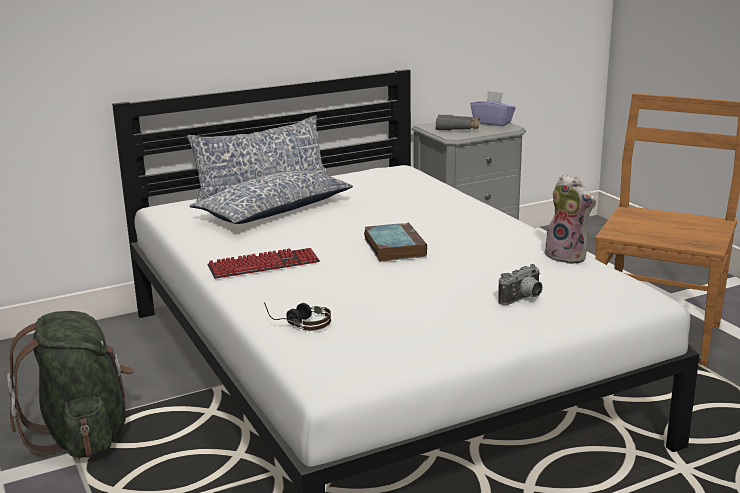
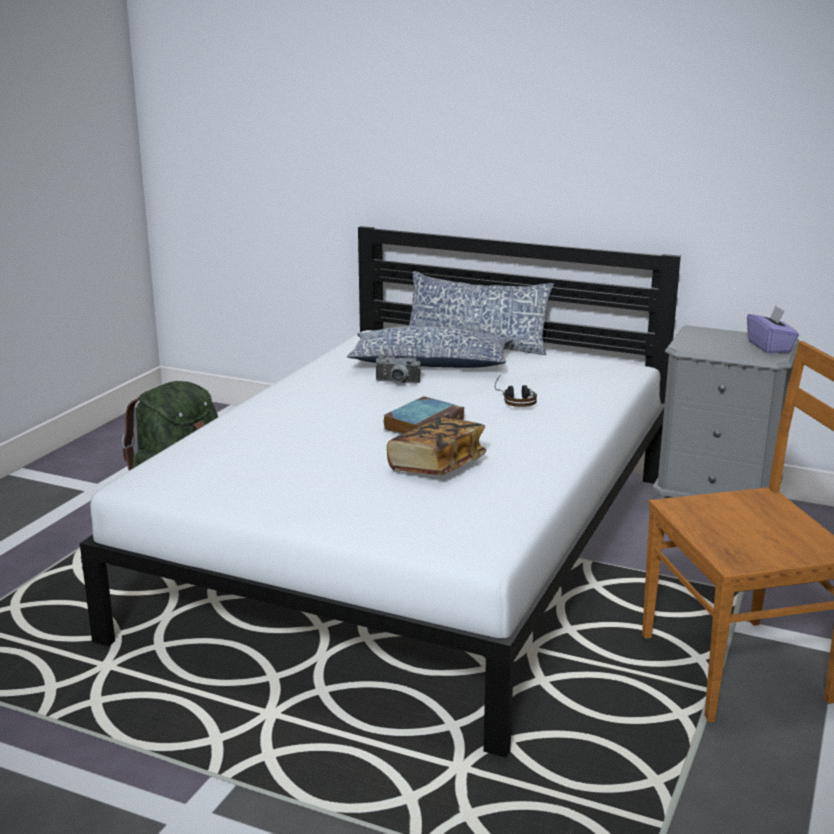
camera: 50 degrees right, 0 degrees up
(264, 265) = (312, 397): keyboard -> none
(298, 323) = (222, 441): headphones -> headphones (515, 399)
(458, 129) = (714, 341): grey binoculars -> none
(477, 267) = (436, 466): none -> book
(523, 299) = (392, 504): camera -> camera (397, 383)
(568, 256) = (530, 494): plush toy -> none

